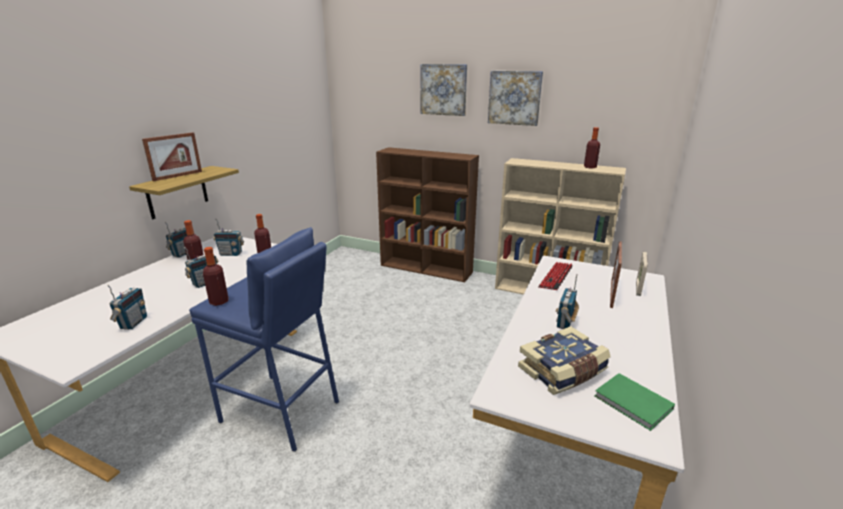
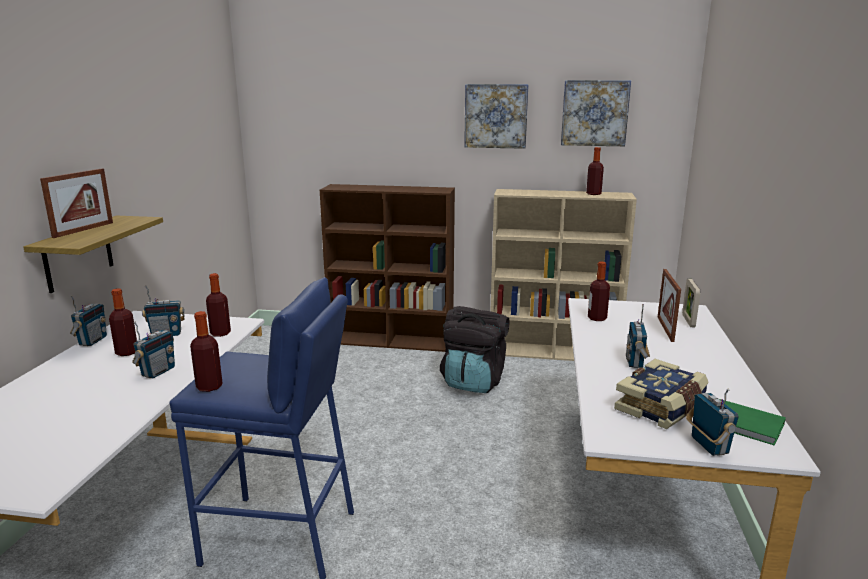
camera: 15 degrees left, 5 degrees down
(133, 323) = (89, 430): radio -> radio (708, 446)
(443, 89) = (404, 108): picture -> picture (594, 113)
(473, 309) = (474, 381): none -> black backpack
(556, 277) = (597, 318): keyboard -> bottle

